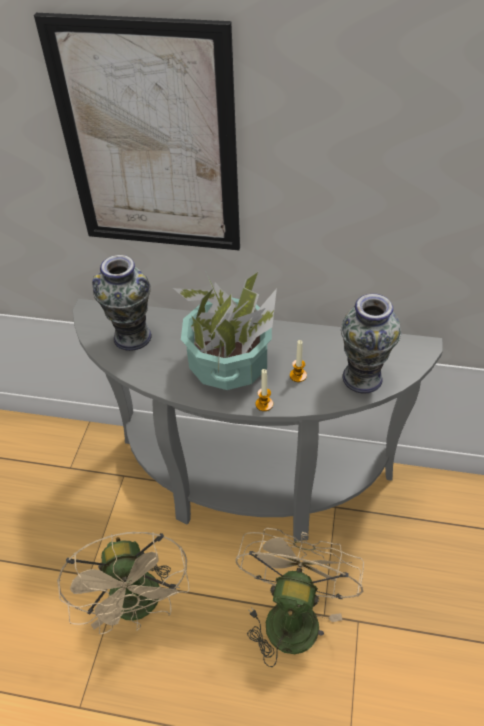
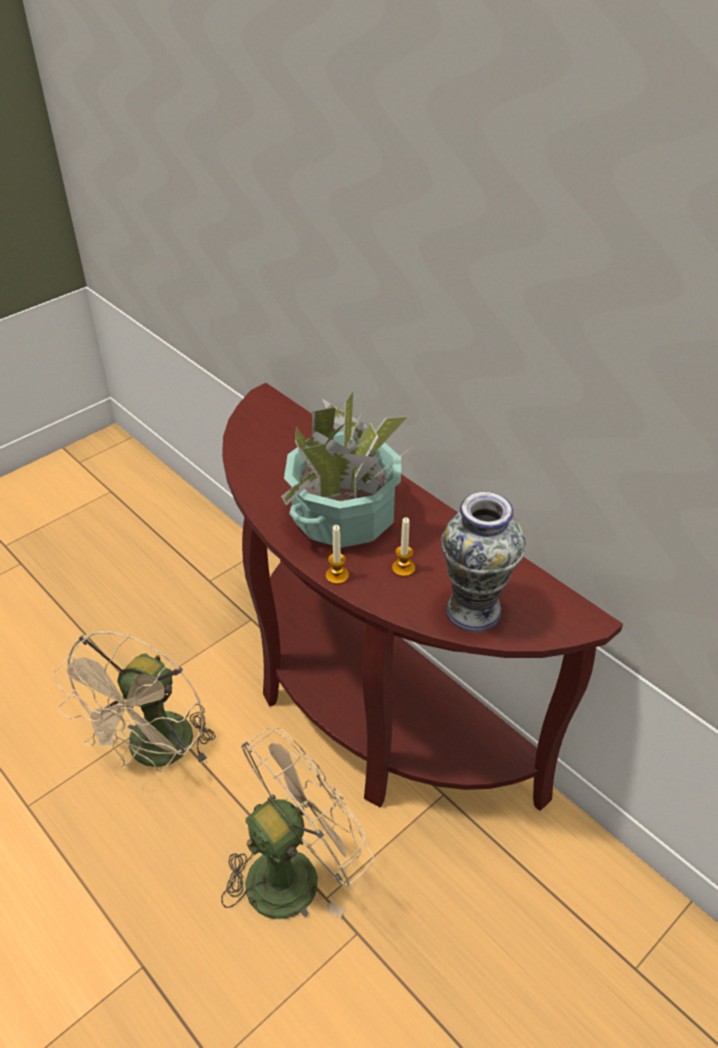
camera: 35 degrees right, 5 degrees down
(132, 337) = (277, 443): vase -> none
(150, 143) = (350, 217): picture -> none
(249, 485) = (367, 709): grey console table -> brown console table

